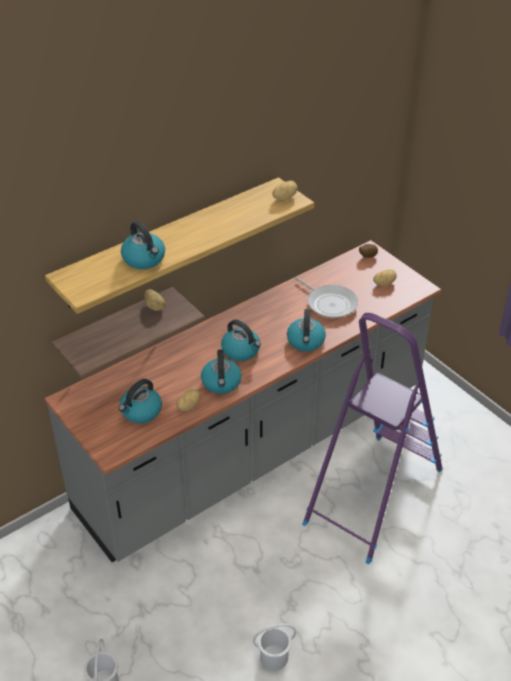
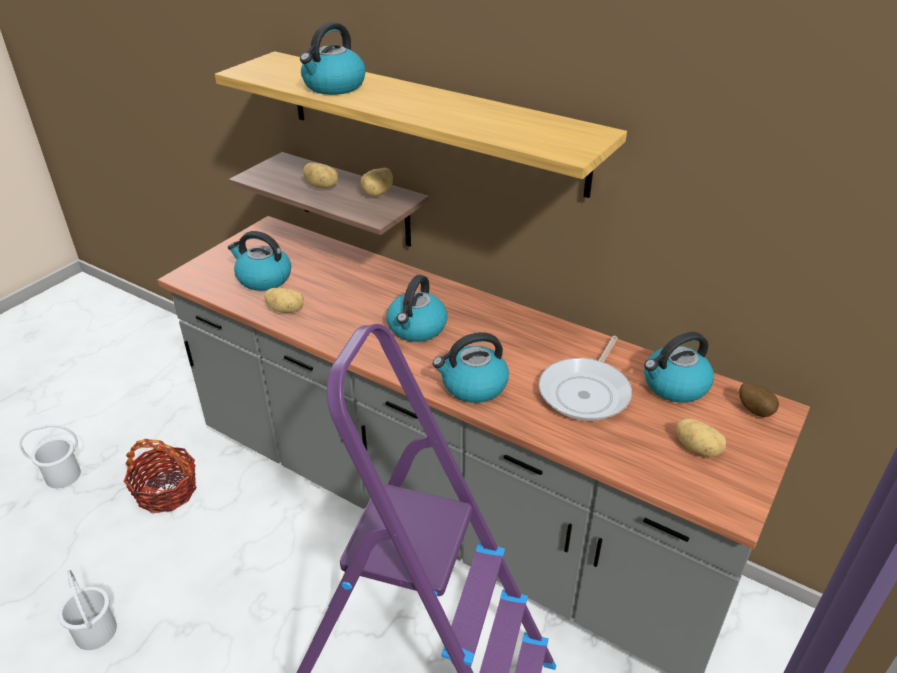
camera: 70 degrees right, 5 degrees down
(160, 607) = (167, 491): none -> basket
(221, 383) = (340, 326): kettle -> kettle (674, 386)
(284, 198) = (569, 142): potato -> potato (322, 186)

